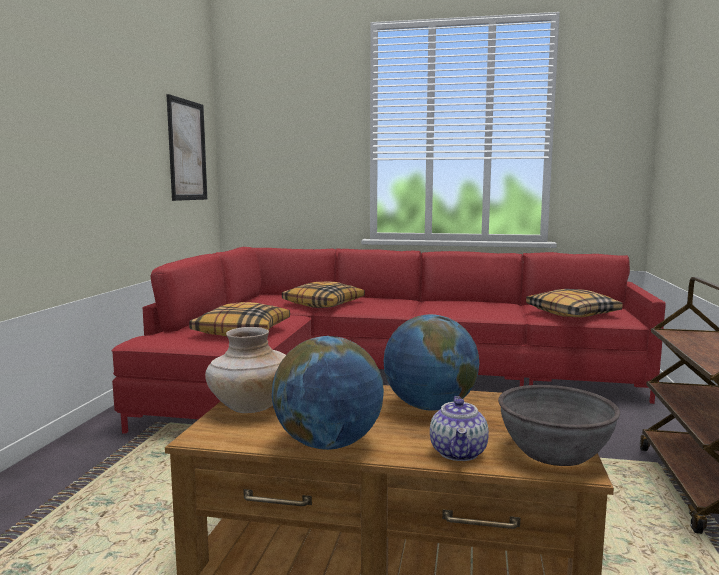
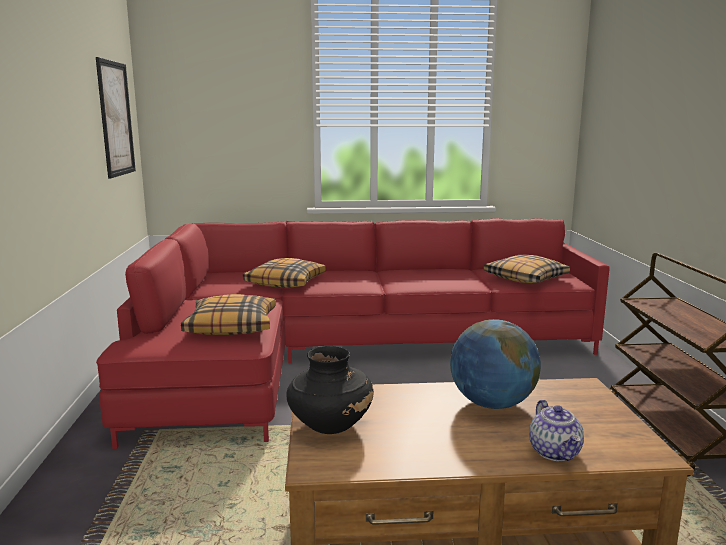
camera: 15 degrees left, 5 degrees up
(250, 407) = (329, 425): beige vase -> black vase
(328, 444) = (438, 459): globe -> none
(554, 452) = (628, 440): grey bowl -> none

